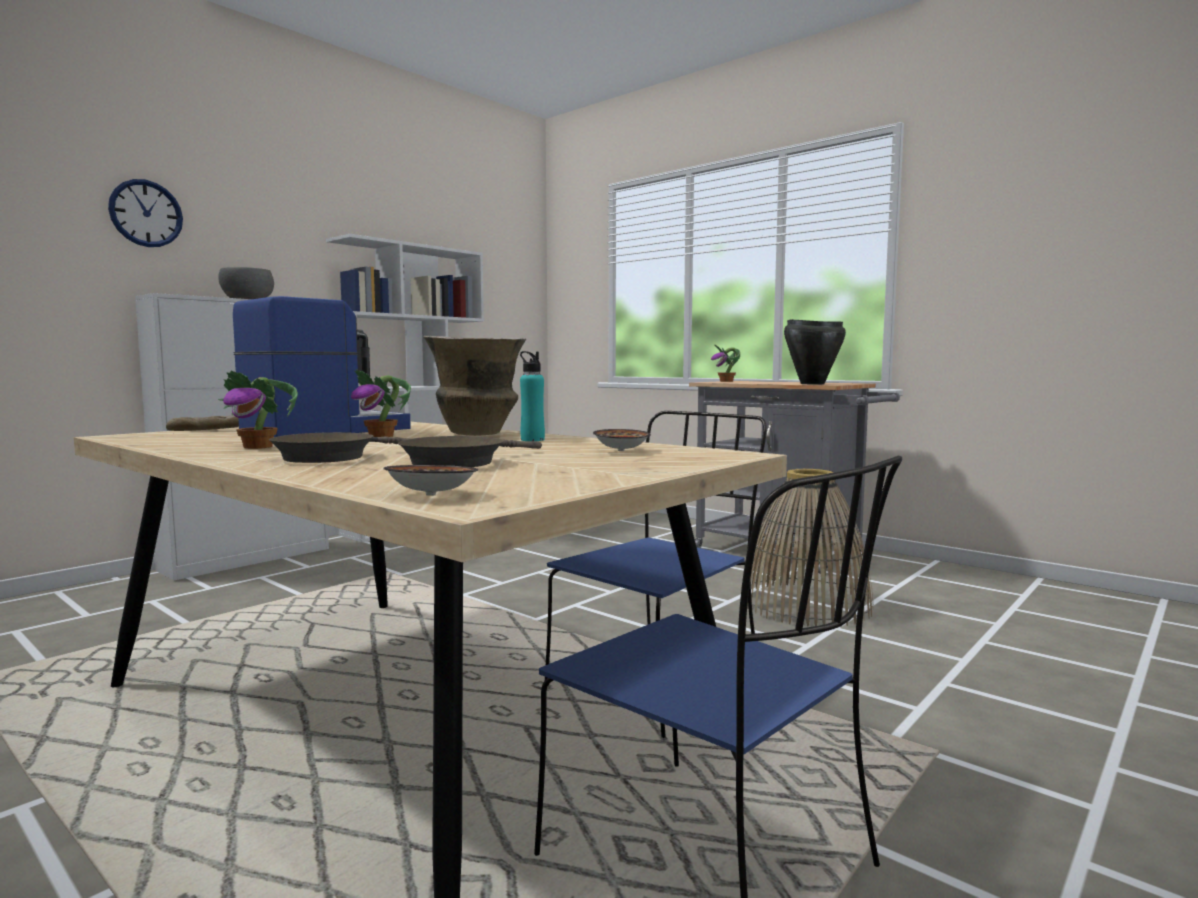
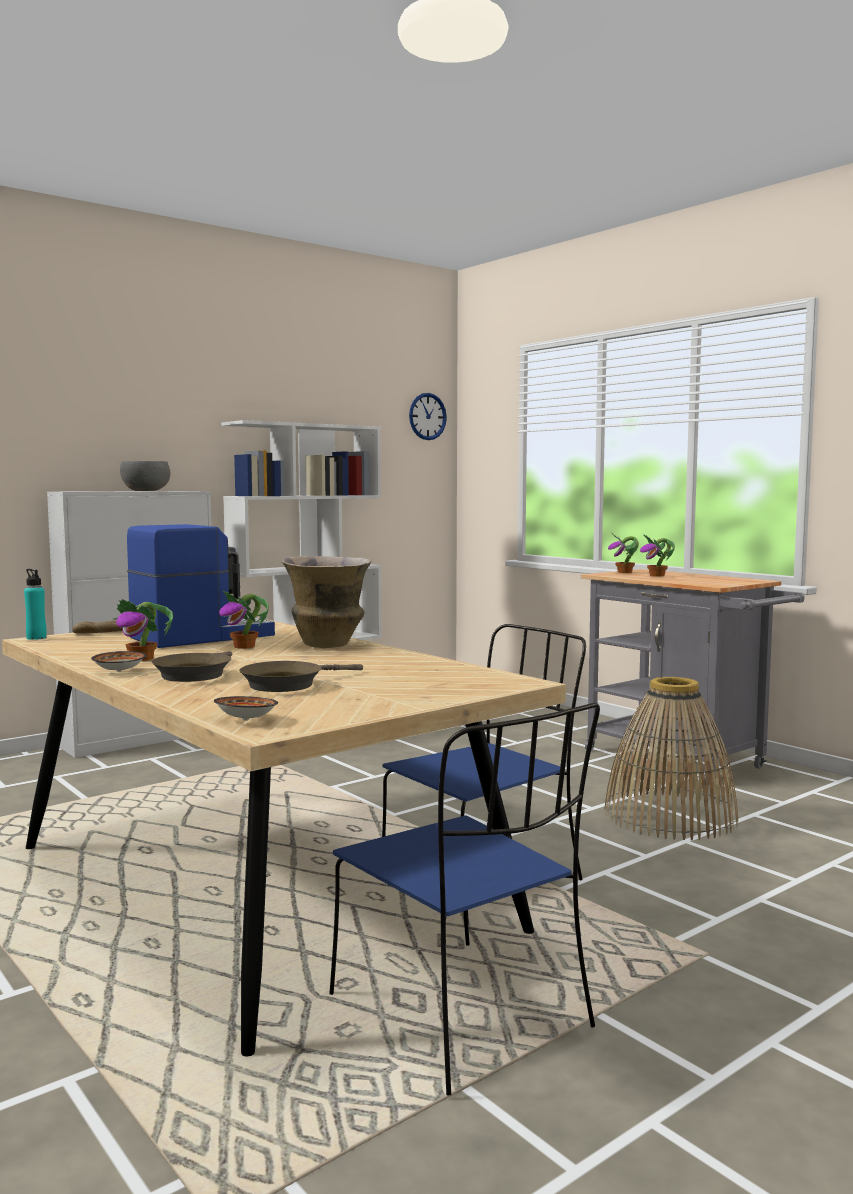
camera: 10 degrees right, 0 degrees up
(146, 213) = (58, 413): wall clock -> wall clock (427, 416)
(332, 457) = (195, 674): brown frying pan -> brown frying pan turned 45 degrees counterclockwise
(532, 440) = (368, 656): turquoise bottle -> turquoise bottle (36, 638)
(621, 451) = (429, 674): bowl -> bowl (119, 671)
(760, 382) = (657, 575): none -> potted plant
(811, 384) = (702, 582): black cooking pot -> none

